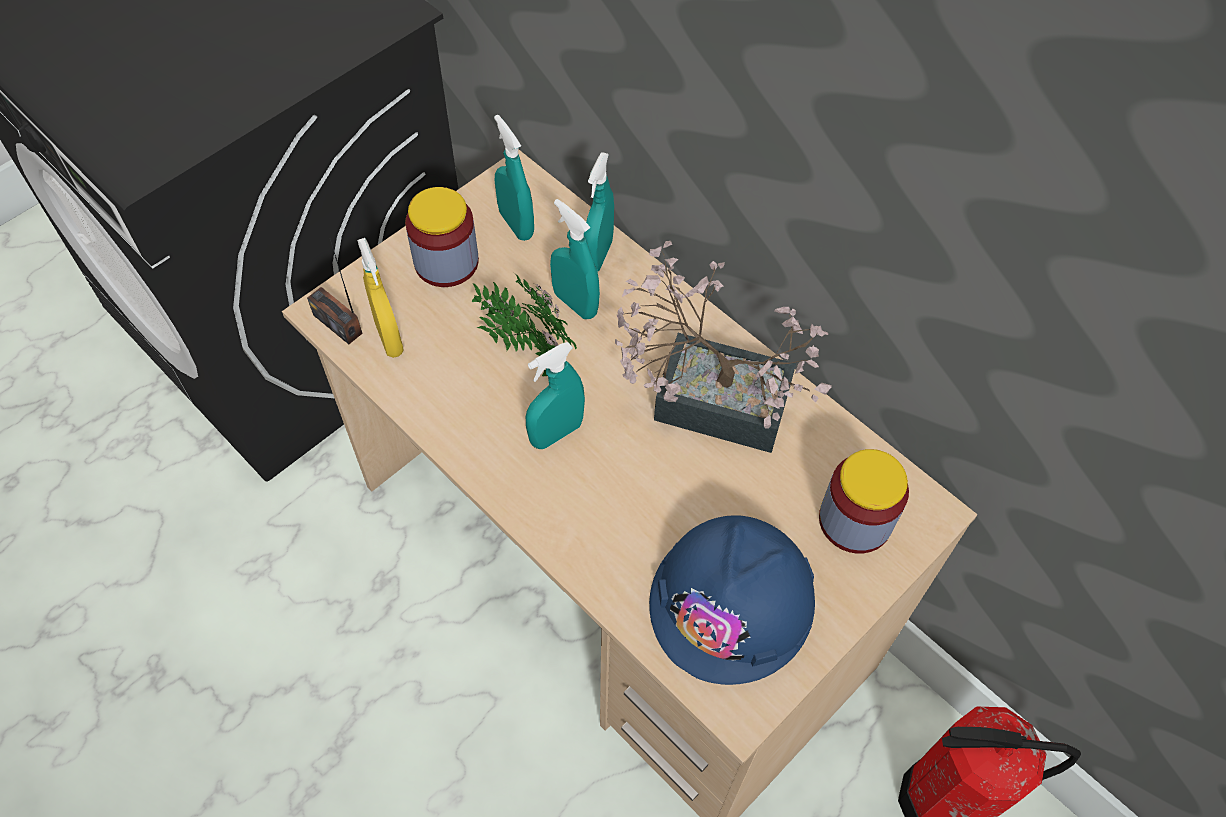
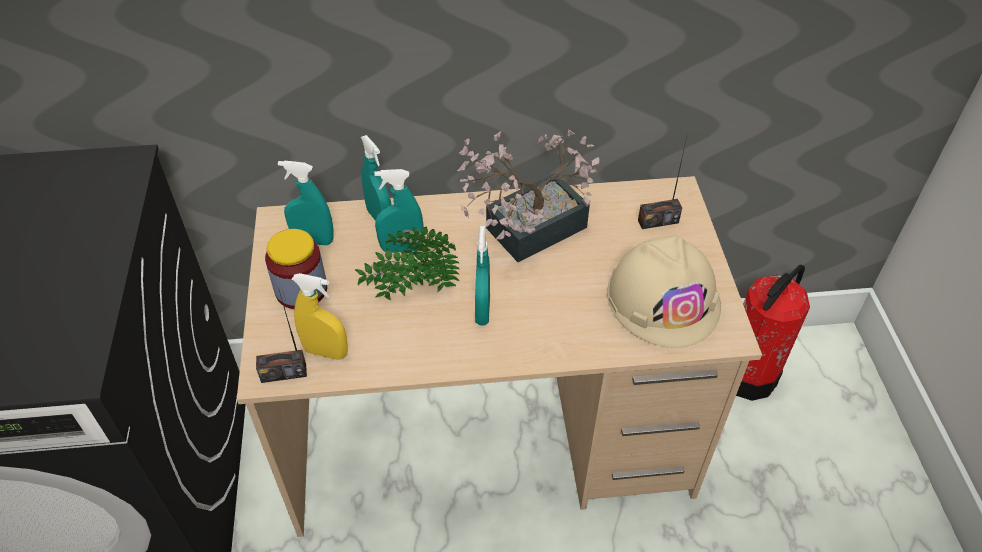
camera: 50 degrees left, 10 degrees down
(733, 601) = (663, 299): blue hard hat -> beige hard hat
(855, 520) = (658, 221): jar -> radio

